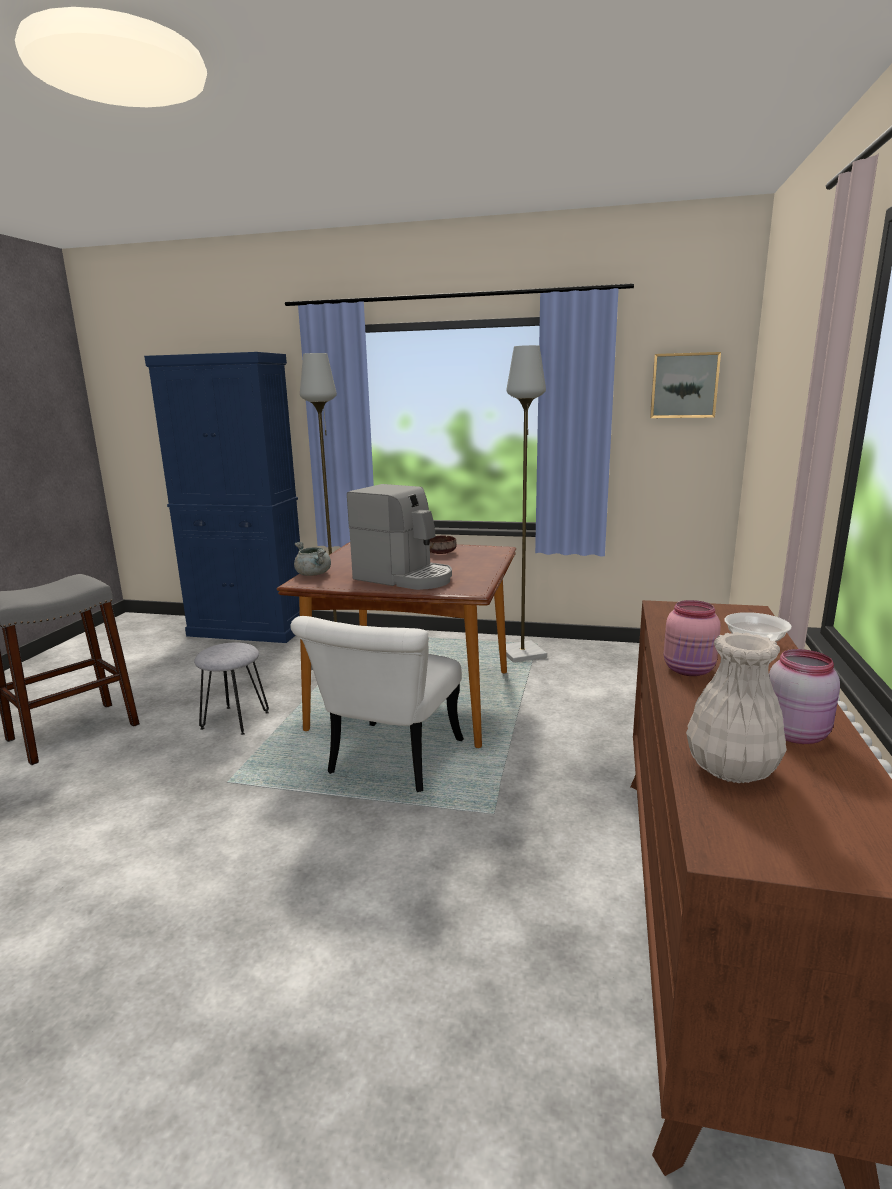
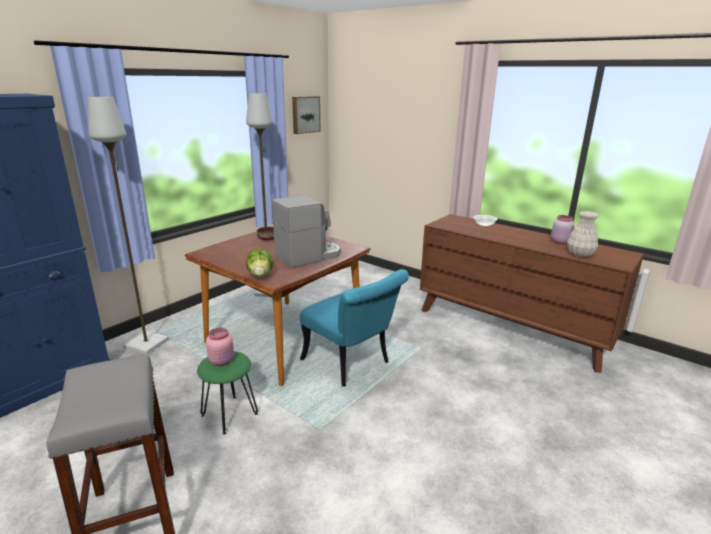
camera: 65 degrees left, 5 degrees up
(235, 720) = (230, 414): grey stool -> green stool
(313, 574) = (260, 275): grey cooking pot -> lettuce
(389, 763) = (352, 364): white chair -> turquoise chair
(690, 670) = (506, 239): pink jar -> pink jar (222, 361)

